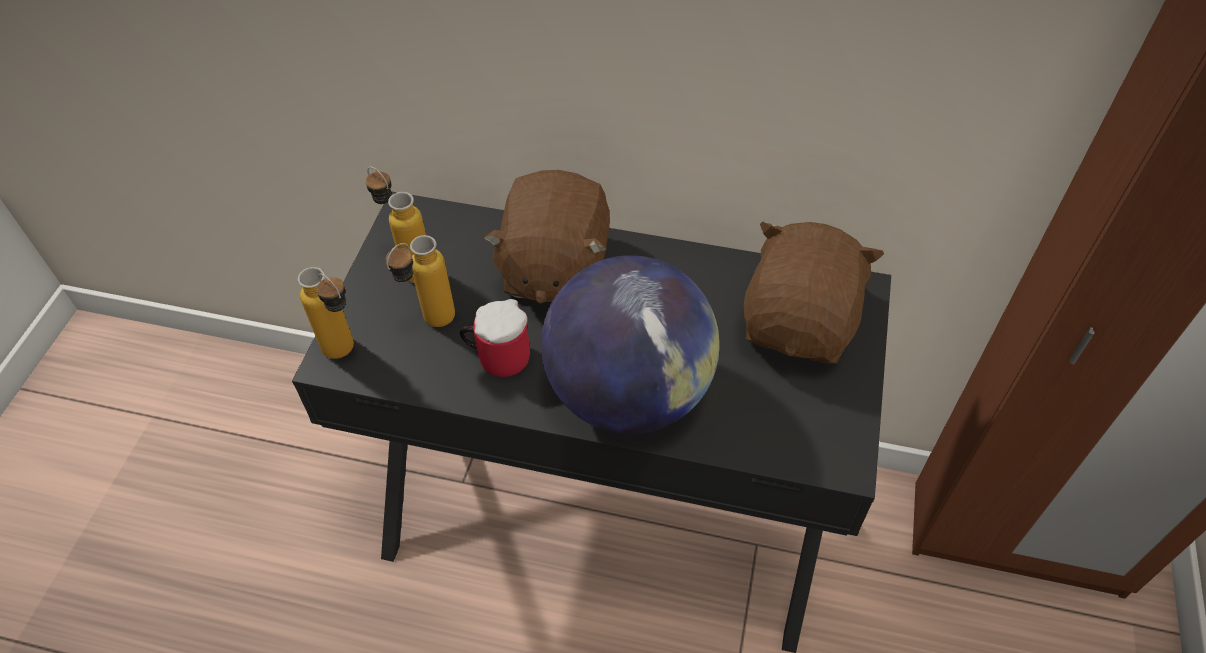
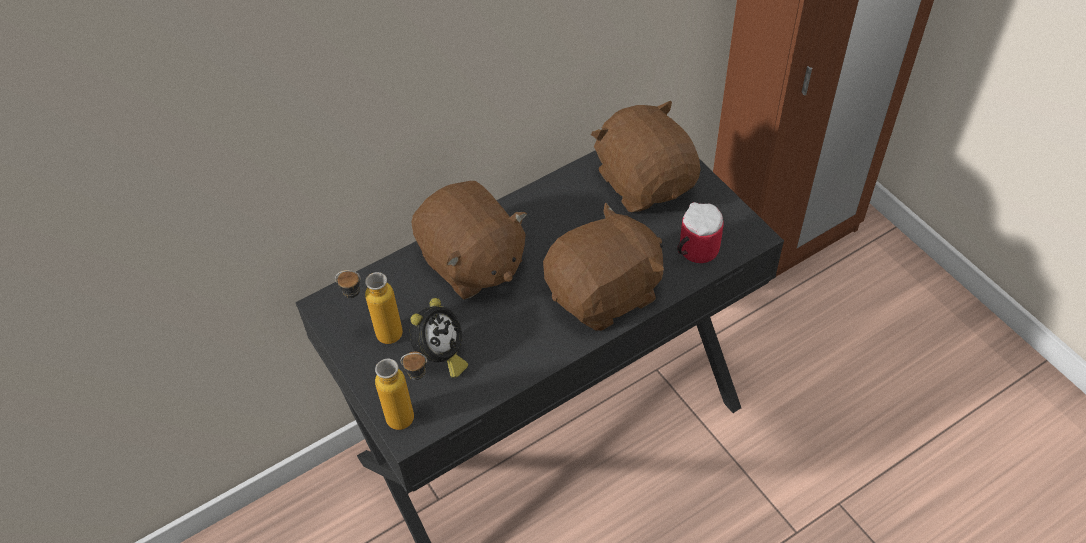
camera: 45 degrees left, 0 degrees up
(430, 324) = (440, 356): bottle -> alarm clock
(497, 355) = (505, 337): mug -> mug (693, 250)
(629, 393) = (605, 294): globe -> brown plush toy

